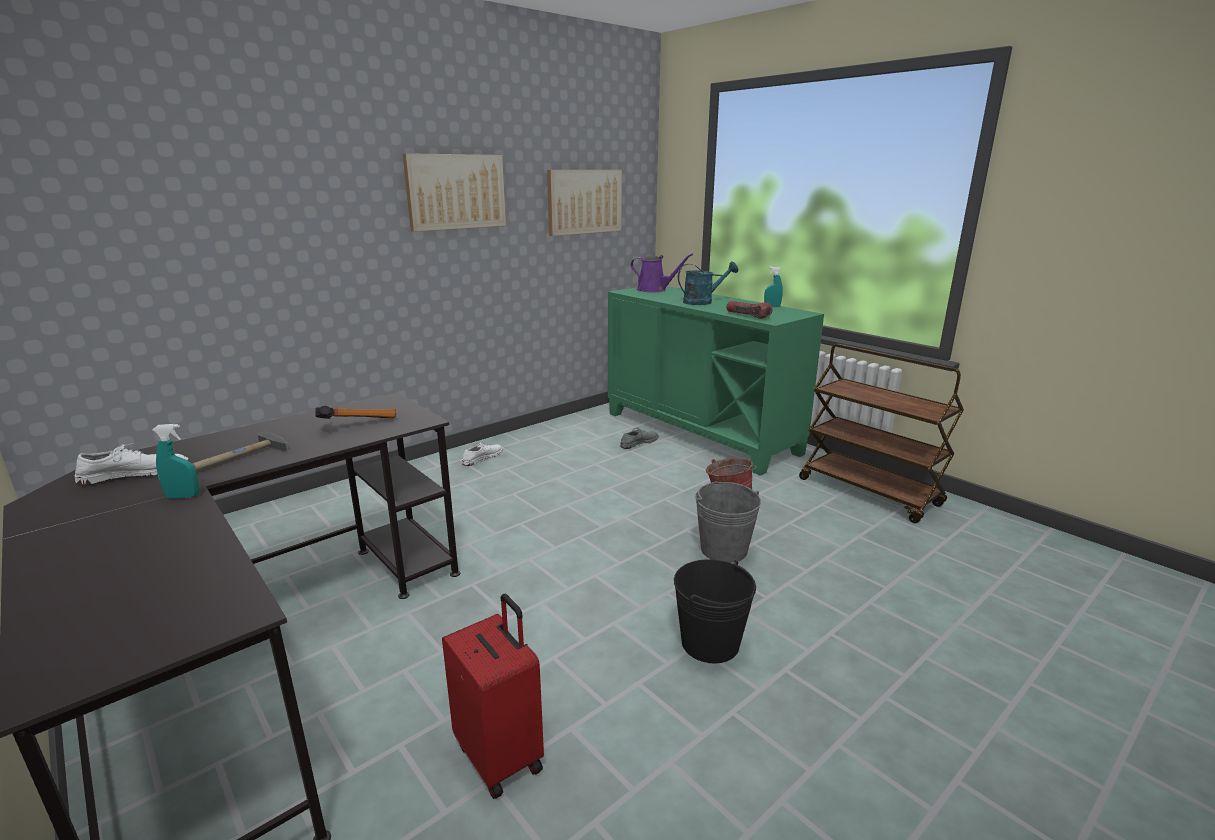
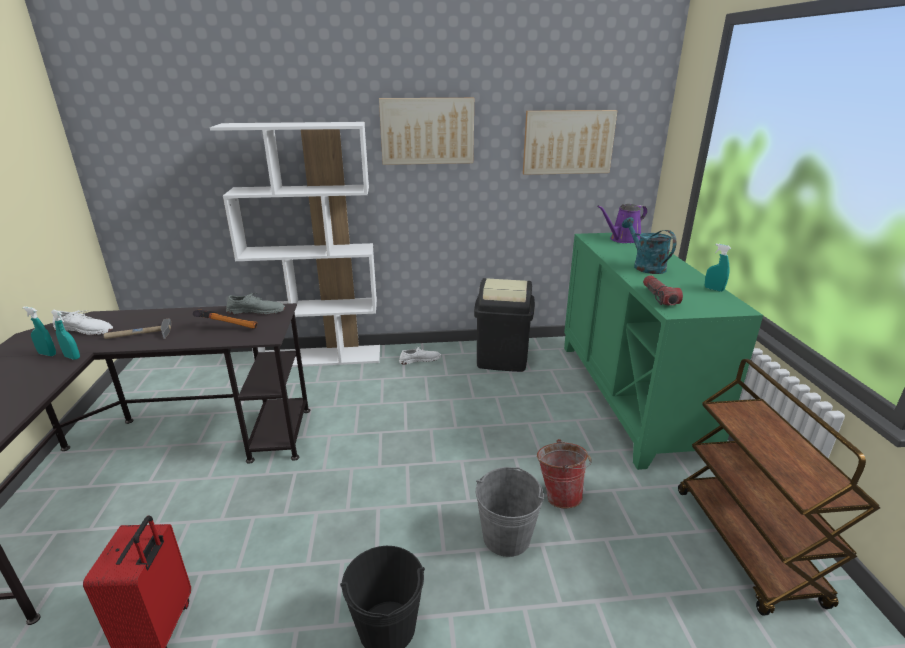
camera: 35 degrees right, 5 degrees up
(129, 505) = (47, 354): none -> turquoise spray bottle
(360, 486) = (321, 357): none -> white bookcase
(565, 435) = (502, 359): none -> black trash can
(639, 442) = (558, 387): grey shoe -> grey shoe (256, 311)
(654, 290) = (623, 239): purple watering can -> purple watering can turned 90 degrees clockwise
(703, 302) = (644, 266): turquoise watering can -> turquoise watering can turned 135 degrees counterclockwise

